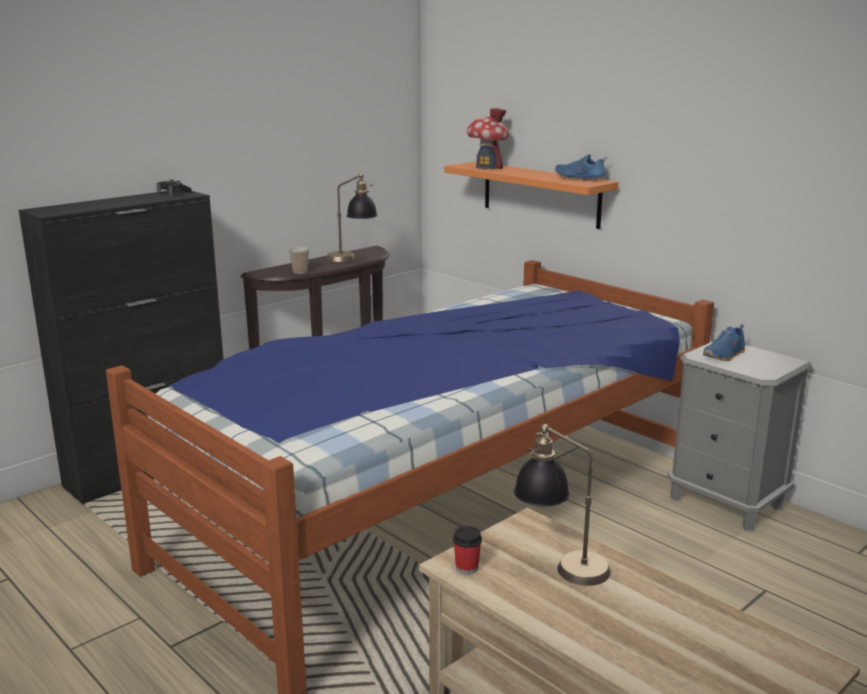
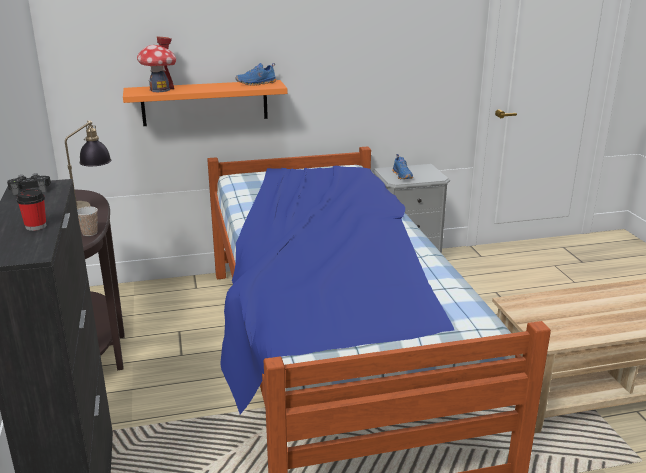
camera: 60 degrees left, 5 degrees up
(467, 568) = (555, 337): cup -> cup (36, 226)
(560, 567) = (567, 310): table lamp -> none

